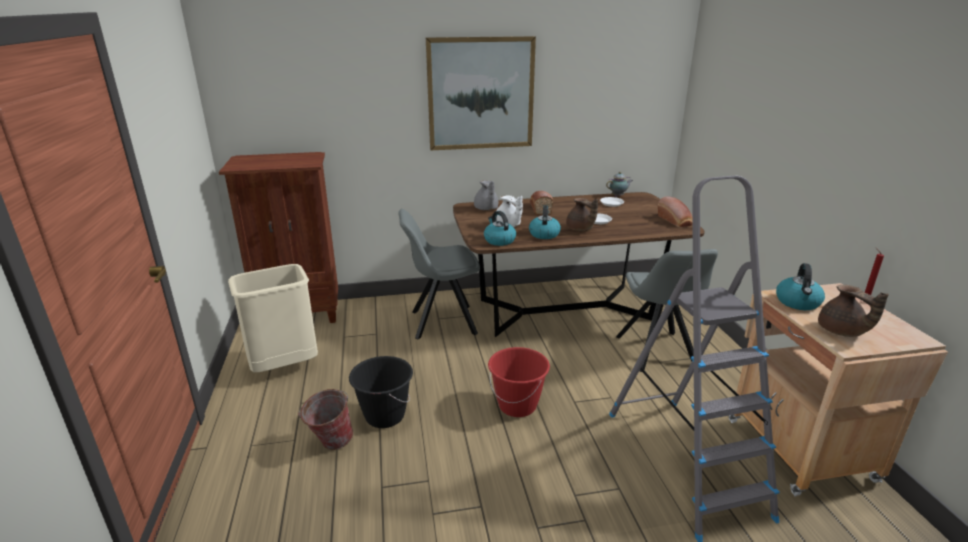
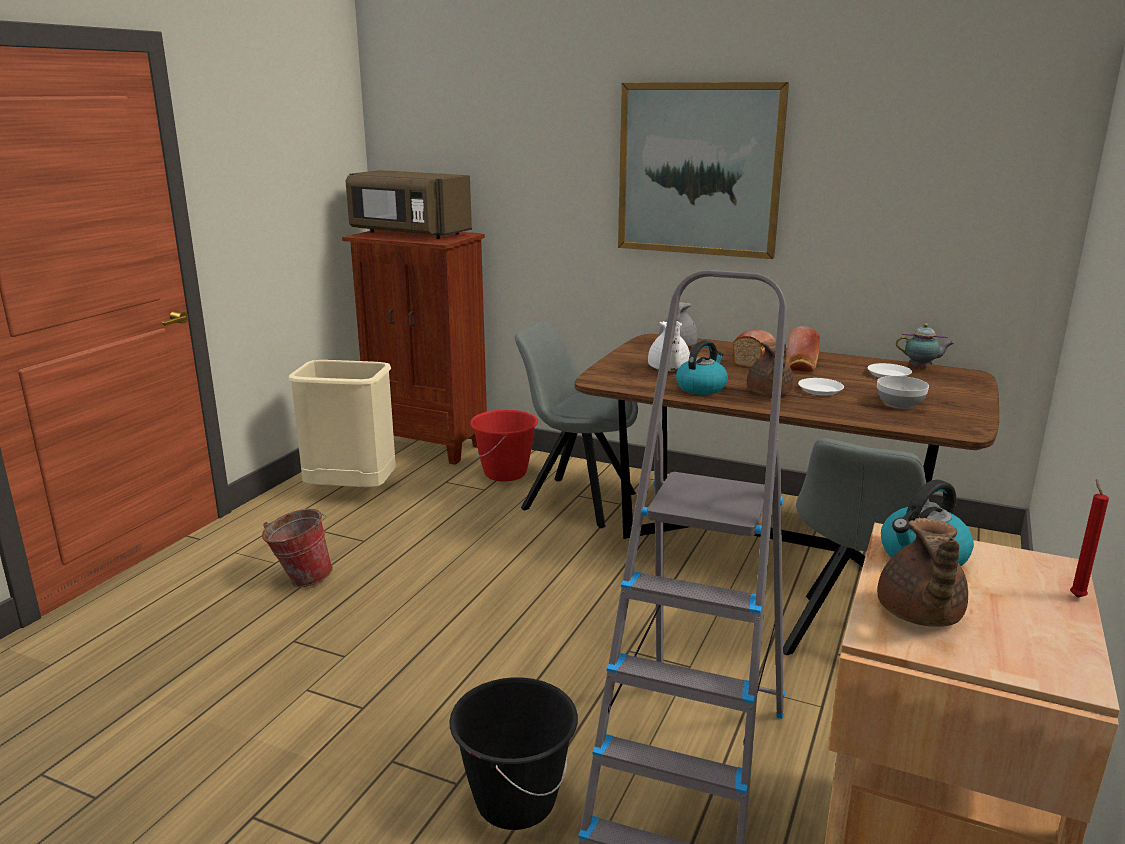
camera: 35 degrees right, 5 degrees down
(267, 160) = (408, 233): none -> brown microwave
(384, 416) = (384, 575): black bucket -> black bucket (515, 801)
(499, 240) = (624, 381): kettle -> none
(517, 405) = (547, 624): red bucket -> red bucket (505, 473)
(642, 220) = (899, 404): none -> bowl
(675, 221) = (960, 417): bread -> bread (801, 364)

